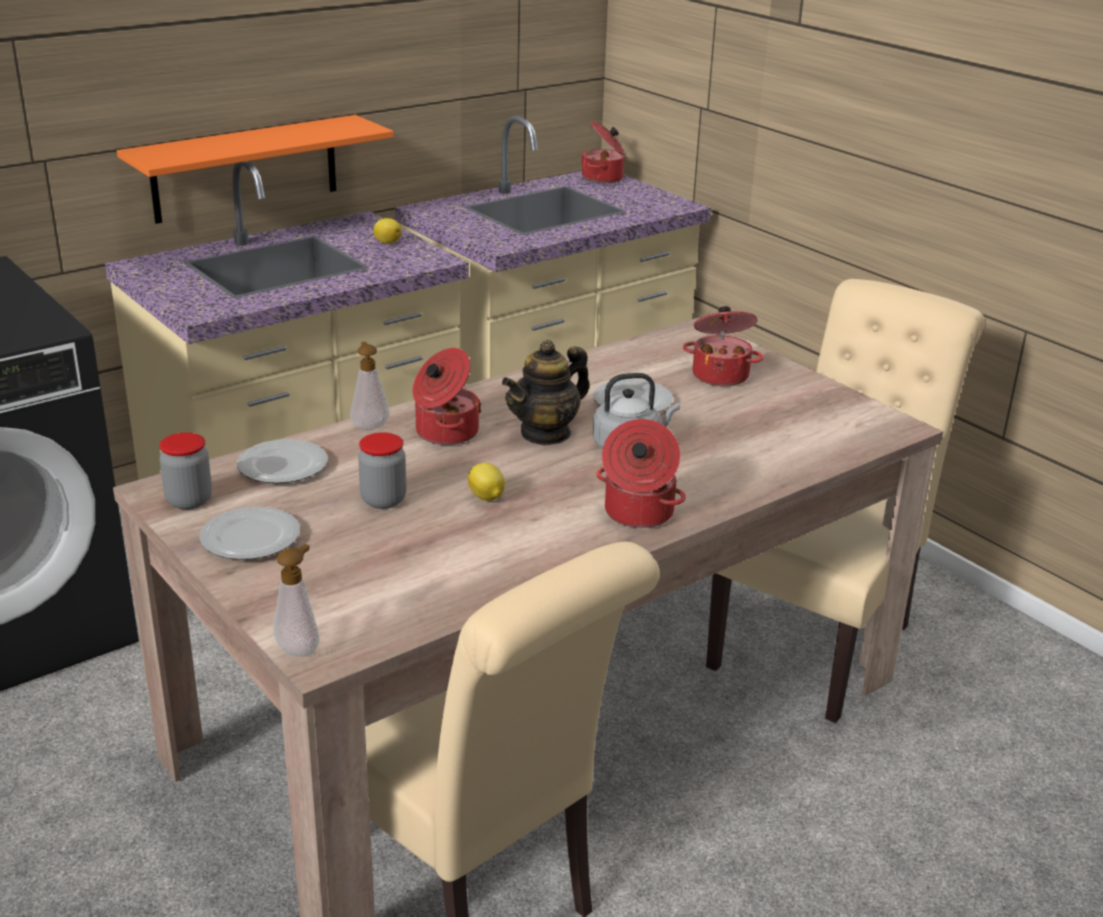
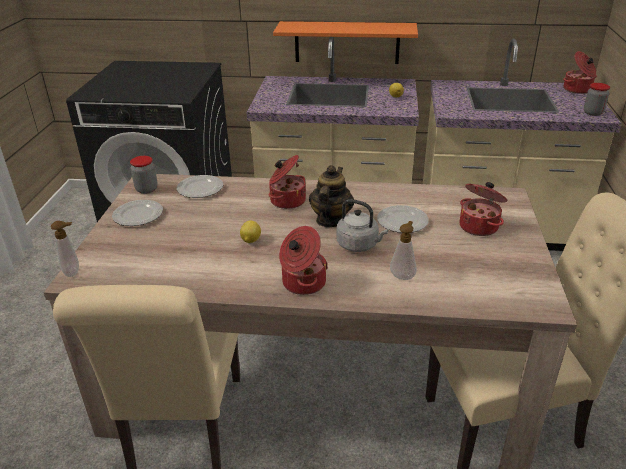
camera: 45 degrees right, 5 degrees up
(370, 425) = (262, 184): soap dispenser -> soap dispenser (403, 275)
(383, 500) = (209, 221): jar -> jar (593, 113)
(546, 433) = (330, 220): teapot -> teapot turned 105 degrees clockwise

